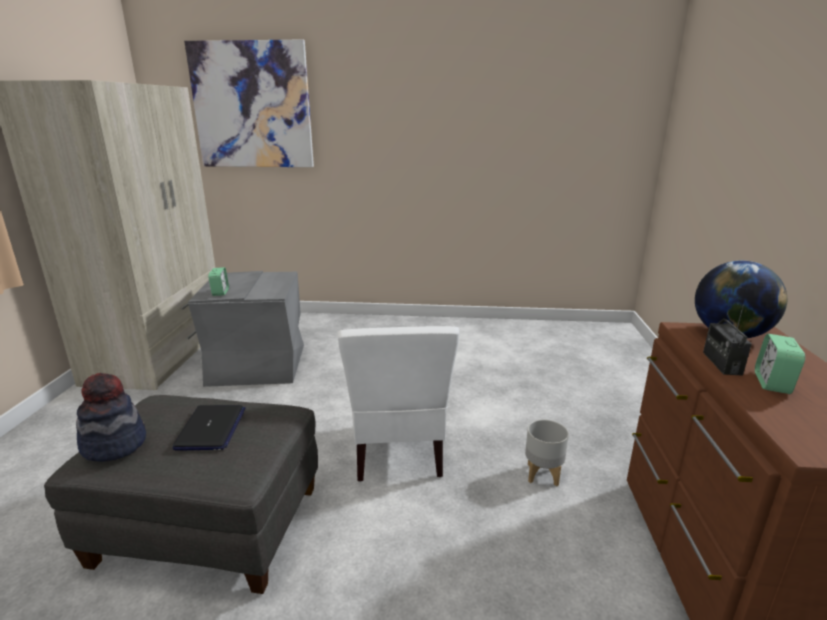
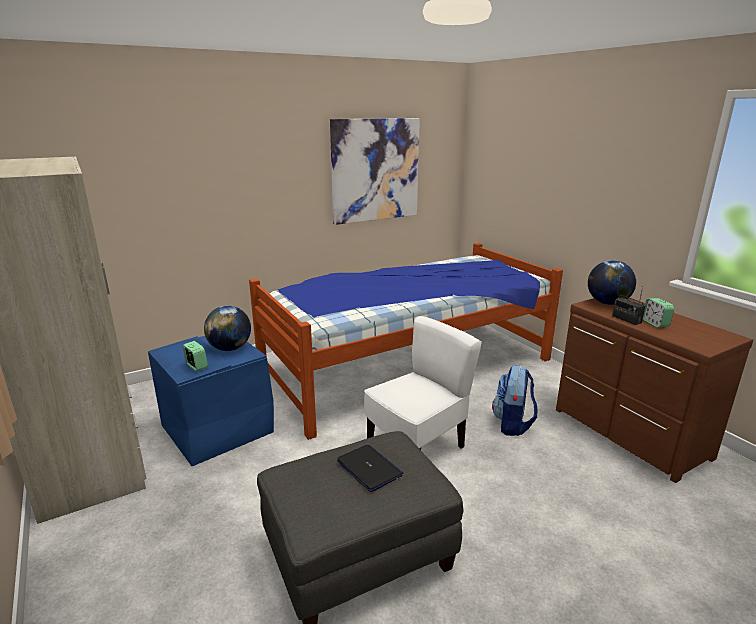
camera: 35 degrees left, 0 degrees up
(114, 444) = (319, 510): hat -> none
(252, 106) = (125, 168): picture -> picture (375, 170)
(259, 363) = (218, 427): grey storage box -> blue storage box
(268, 286) = (230, 348): none -> globe
(398, 450) = (417, 446): white chair -> white chair turned 90 degrees counterclockwise
(493, 366) = (407, 366): none -> bed
(542, 475) = (513, 424): grey planter -> backpack

